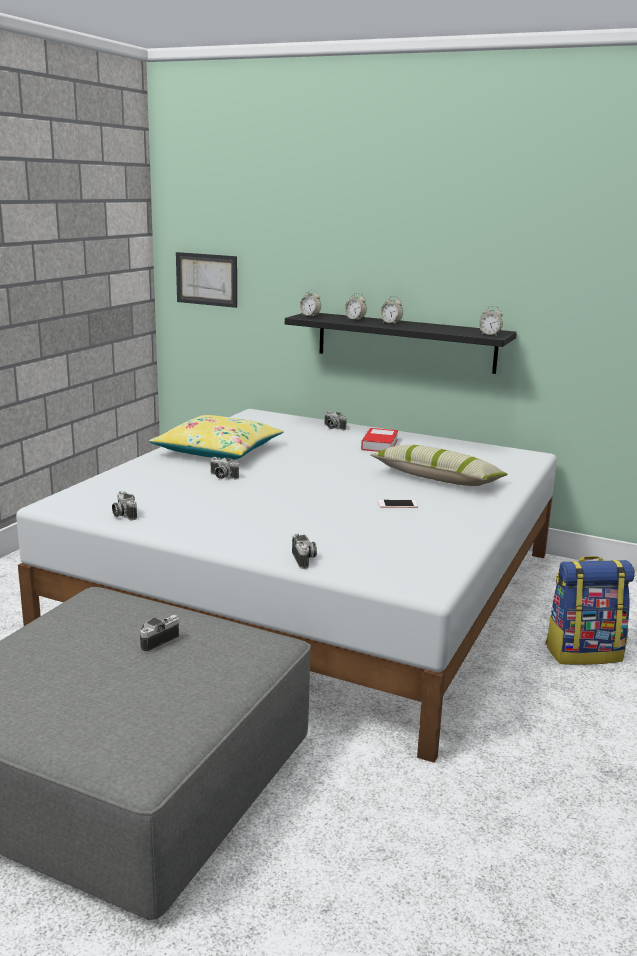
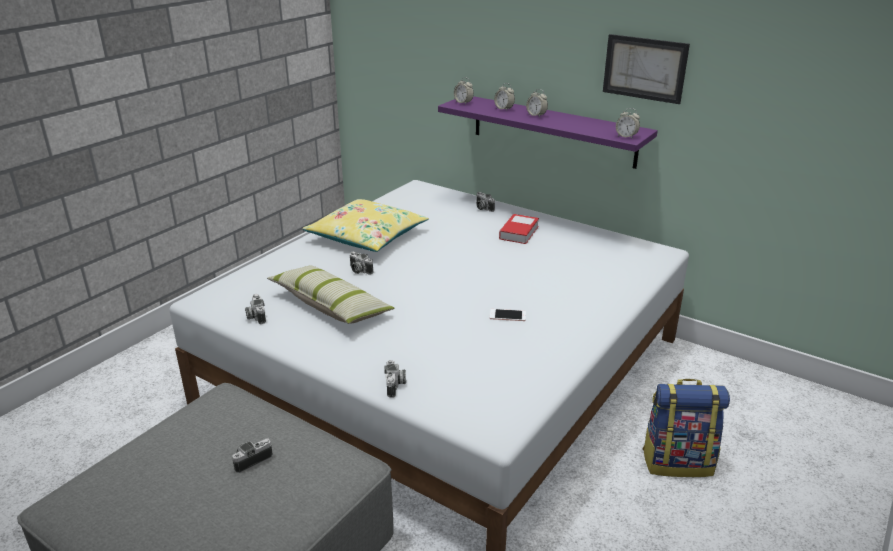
camera: 10 degrees right, 10 degrees up
(207, 279) = (377, 57): picture -> picture (644, 68)
(405, 342) = (553, 130): black shelf -> purple shelf
(437, 479) = (558, 282): pillow -> pillow (331, 306)

